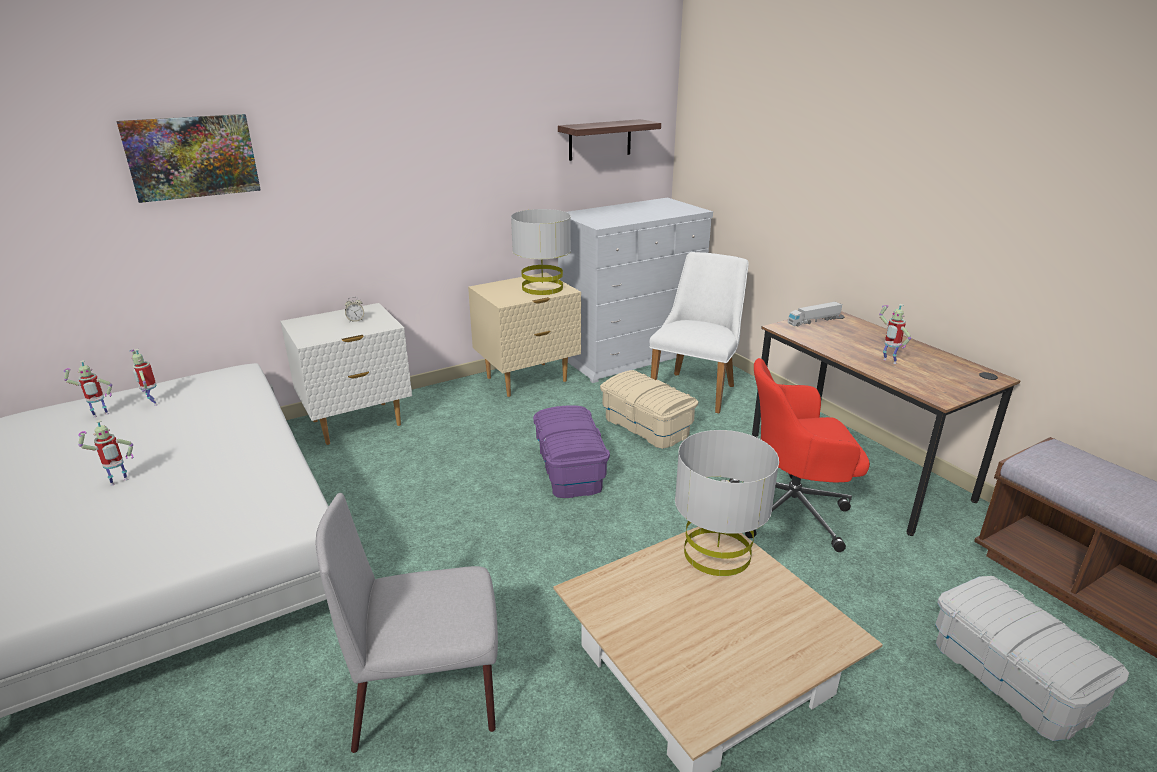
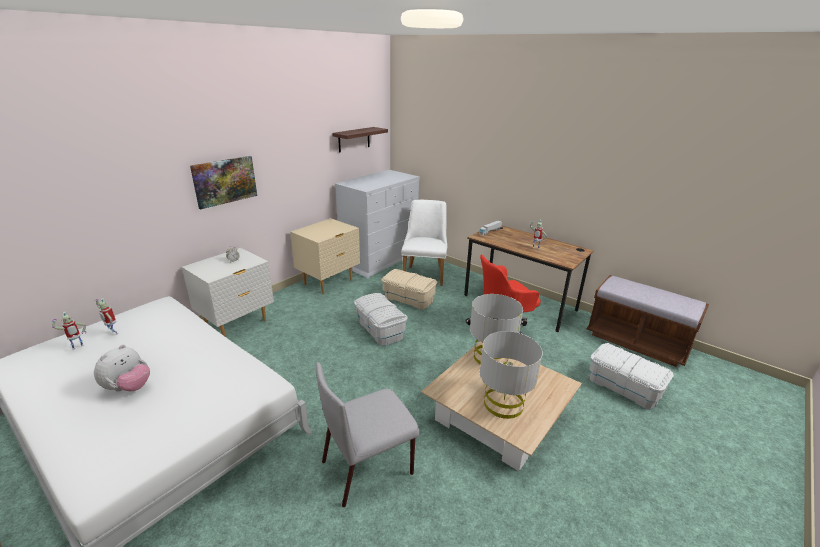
camera: 20 degrees left, 0 degrees up
(119, 483) = (129, 388): toy robot -> plush toy
(192, 157) = (119, 166): picture -> picture (225, 181)
(542, 288) = (335, 228): grey table lamp -> grey table lamp (503, 404)
(569, 469) = (379, 329): purple storage box -> white storage box

